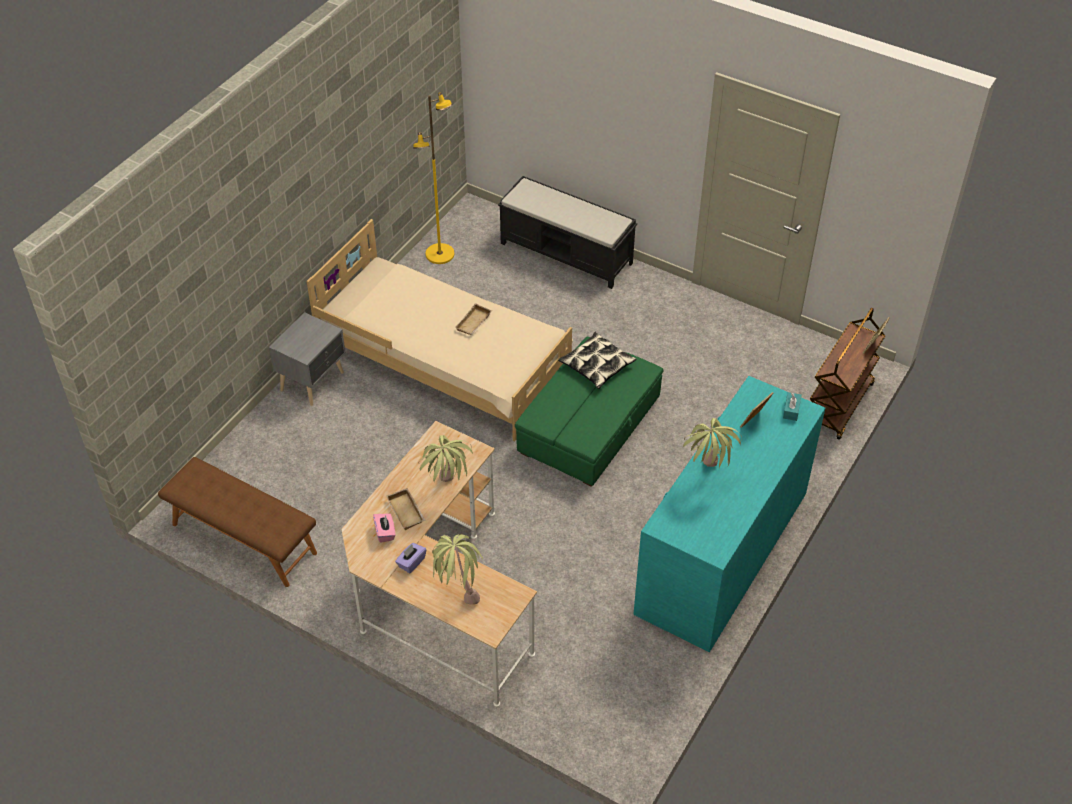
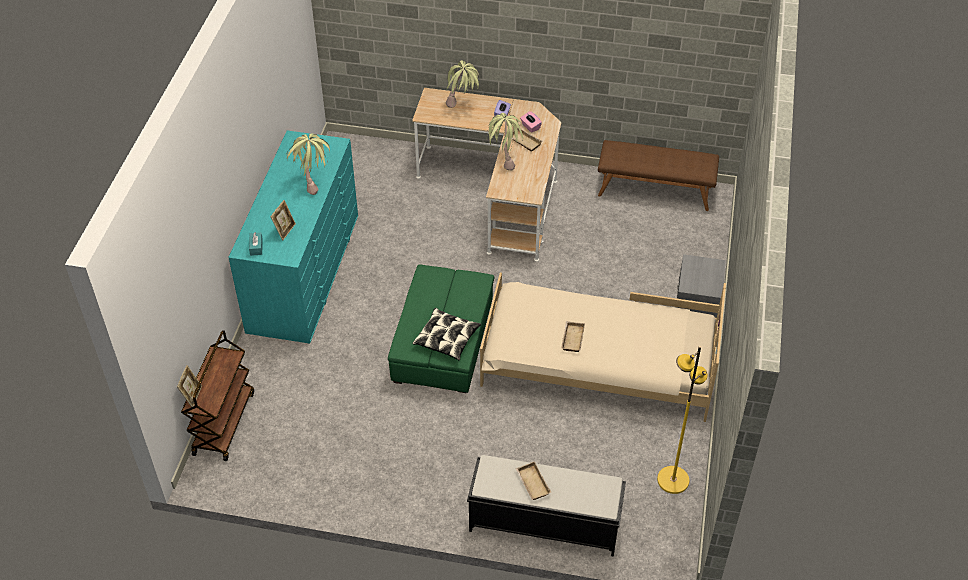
camera: 160 degrees right, 0 degrees up
(578, 214) = (531, 483): none -> beige tray

